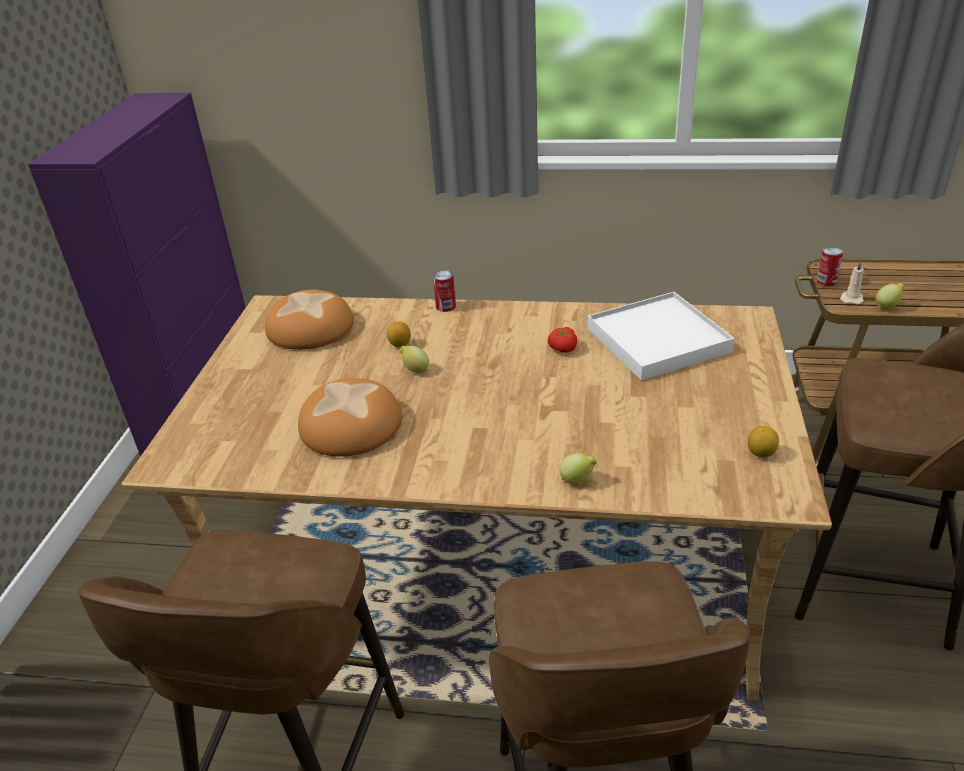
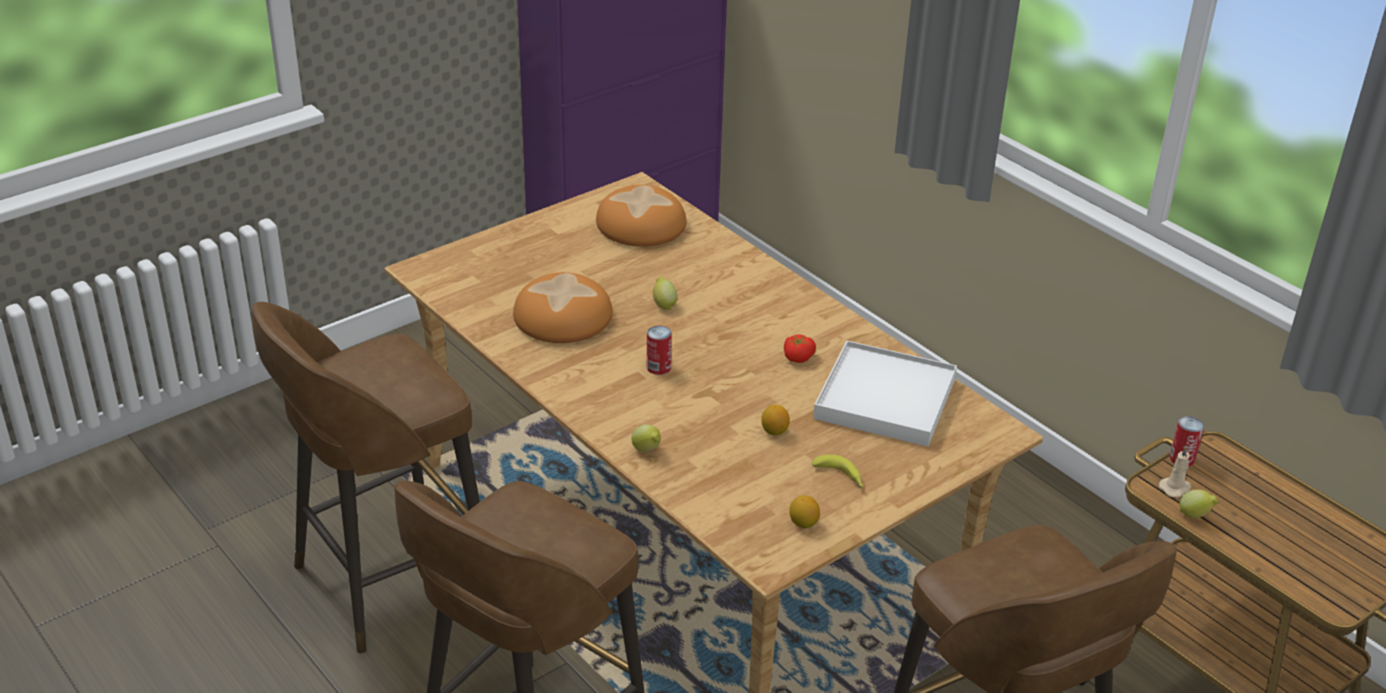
camera: 40 degrees right, 0 degrees up
(399, 344) = (683, 278): lemon -> lemon (774, 431)
(446, 306) = (766, 267): can -> can (658, 367)
(724, 406) = (840, 477): none -> banana

